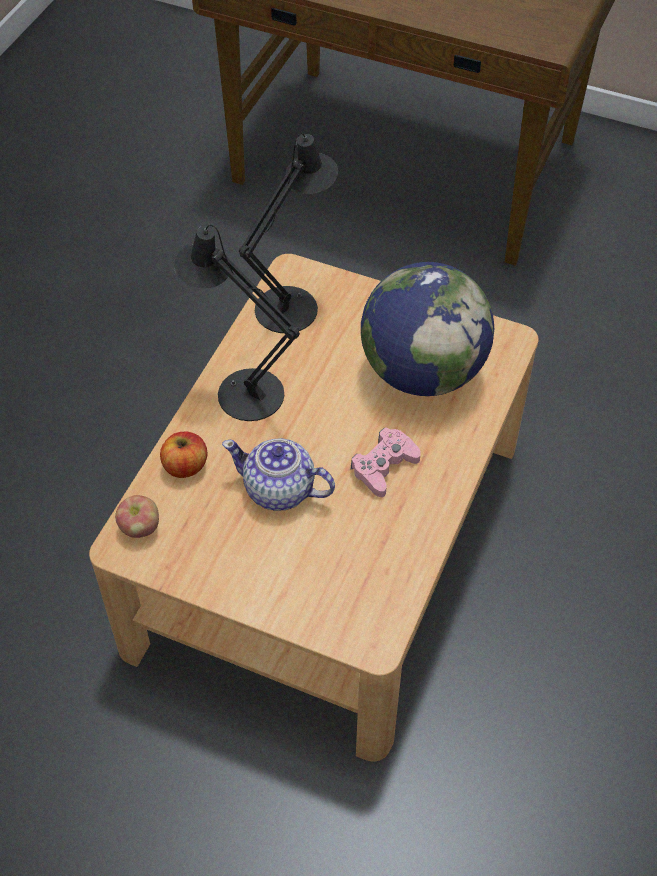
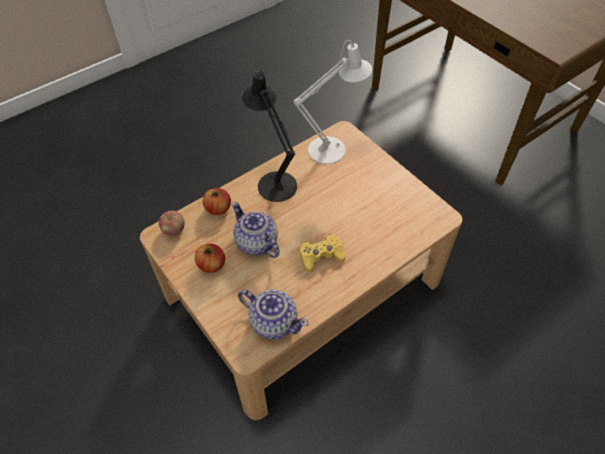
camera: 30 degrees right, 0 degrees up
(236, 551) = (211, 265): none -> apple
(293, 304) = (332, 148): black table lamp -> white table lamp
(381, 585) = (273, 322): none -> teapot
(384, 466) = (321, 256): pink game controller -> yellow game controller
(422, 372) = (379, 213): globe -> none

